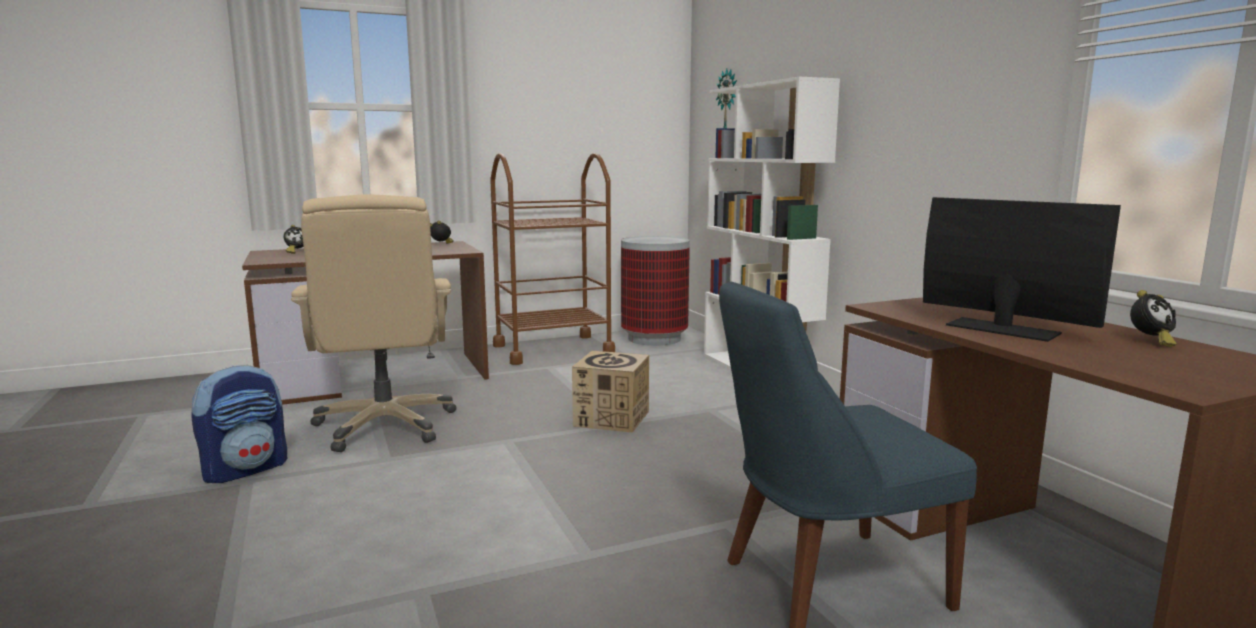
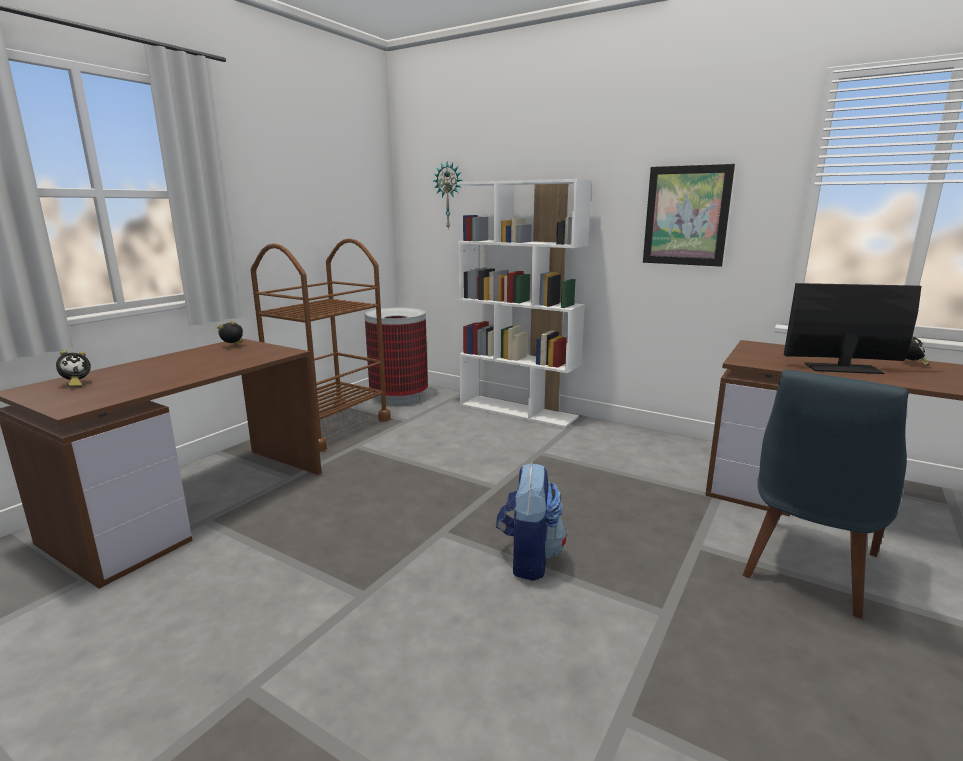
camera: 35 degrees left, 5 degrees up
(246, 469) = (223, 674): backpack -> backpack (529, 558)
(385, 426) = (300, 557): beige office chair -> none
(611, 419) = (486, 482): cardboard box -> none
(936, 118) = (686, 216): none -> picture

